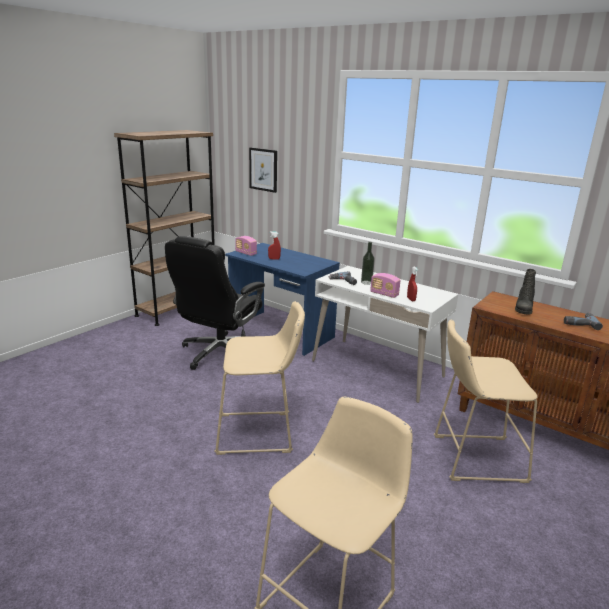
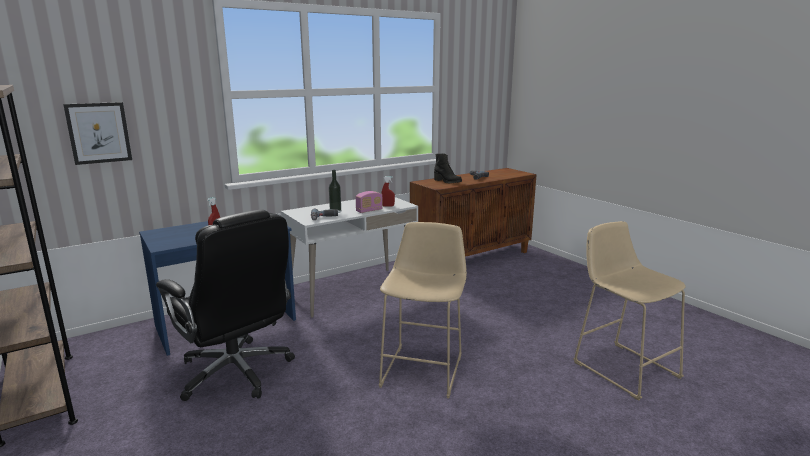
camera: 70 degrees left, 5 degrees down
(246, 253) = (170, 242): radio -> none
(473, 457) = (492, 287): beige stool -> none

